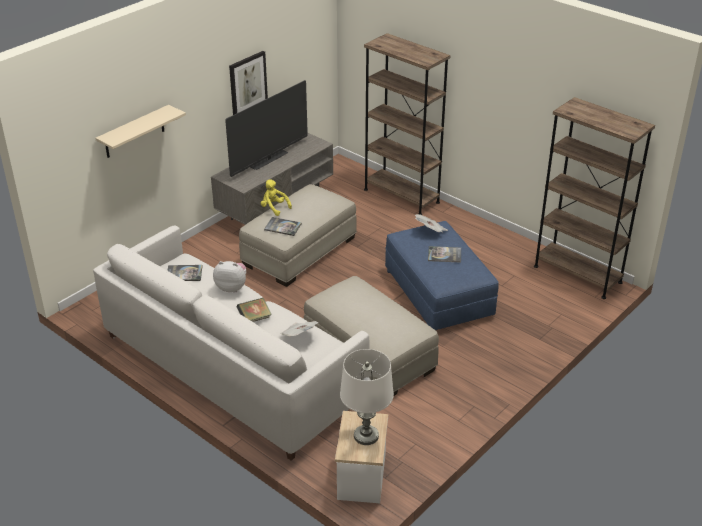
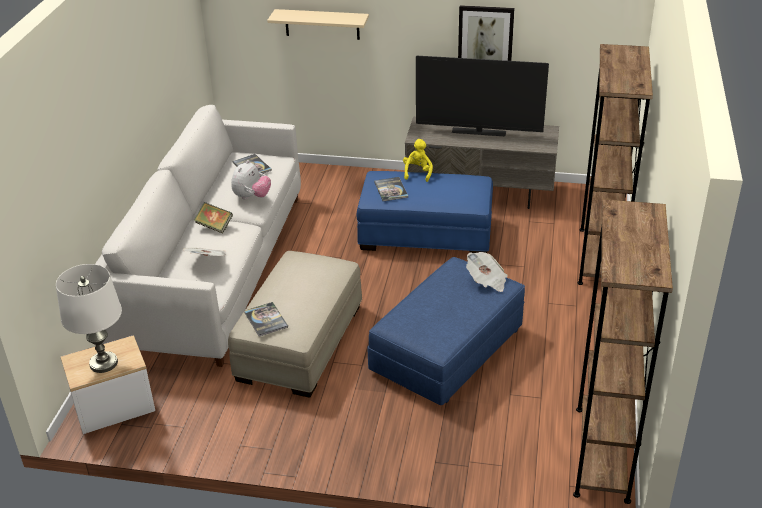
camera: 60 degrees right, 0 degrees up
(232, 287) = (252, 197): plush toy -> plush toy turned 45 degrees clockwise
(299, 251) = (426, 233): beige ottoman -> blue ottoman
(444, 255) = (449, 306): book -> book (266, 320)

